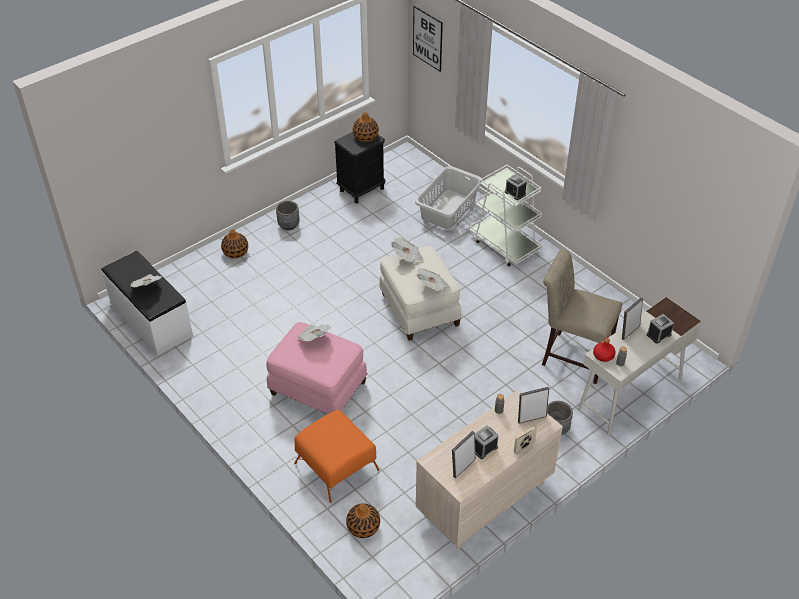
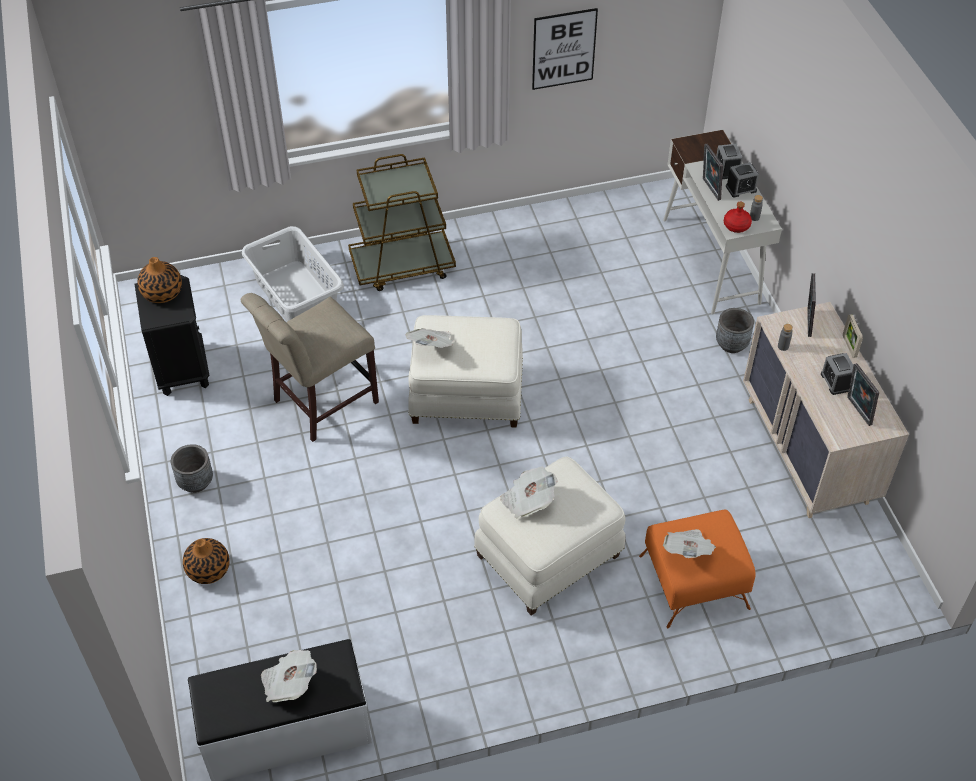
camera: 65 degrees left, 5 degrees up
(317, 389) = (549, 557): pink ottoman -> white ottoman
(363, 527) = (802, 586): vase -> none
(427, 38) = (119, 107): picture -> picture (564, 49)
(433, 286) = (503, 341): newspaper -> newspaper (687, 551)
(504, 244) = (403, 266): white cart -> brown cart
(515, 193) = (413, 186): alarm clock -> alarm clock (741, 188)
(572, 355) = (628, 283): beige chair -> beige chair (320, 403)

